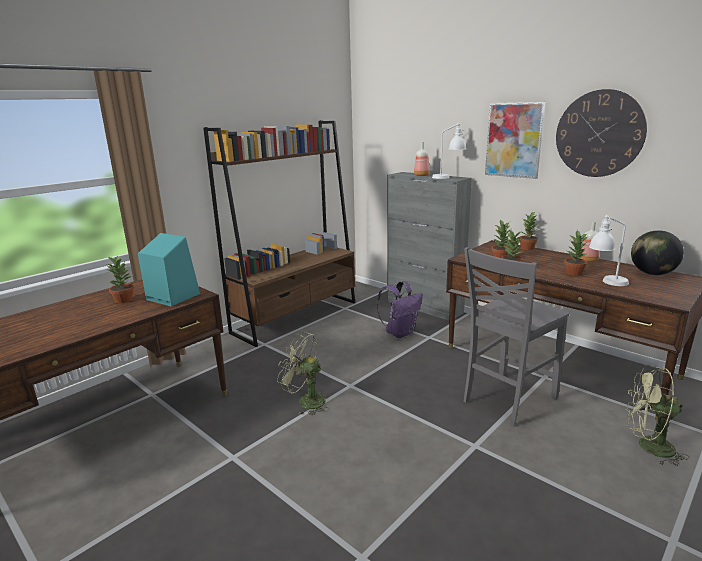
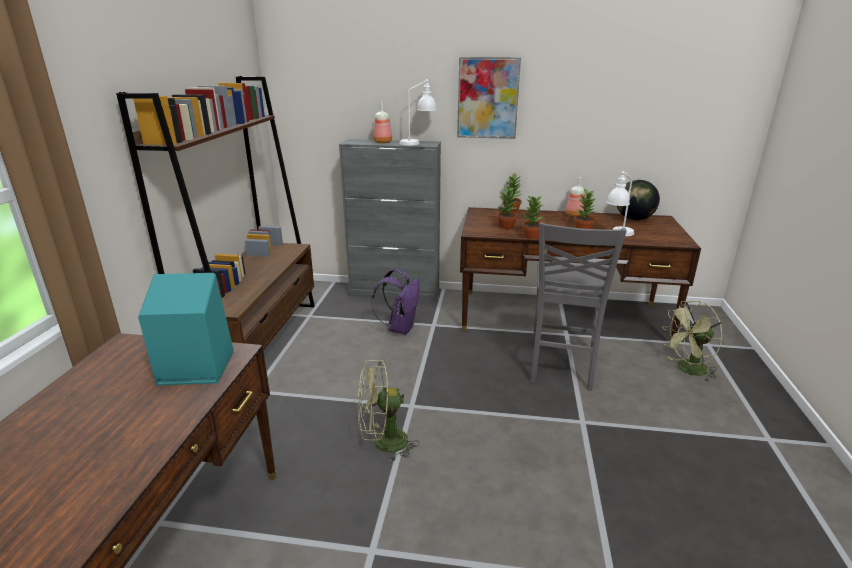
camera: 35 degrees left, 5 degrees up
(123, 300) = (113, 397): potted plant -> none
(599, 134) = (575, 91): wall clock -> none

